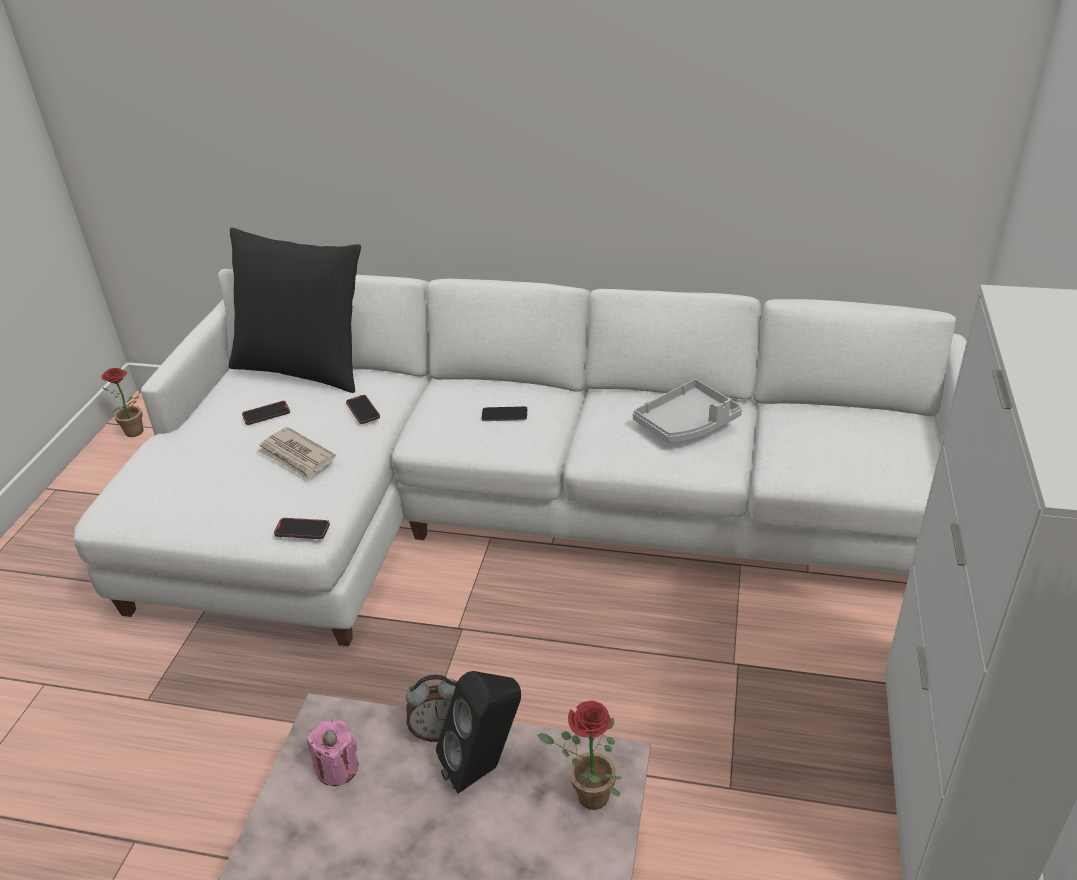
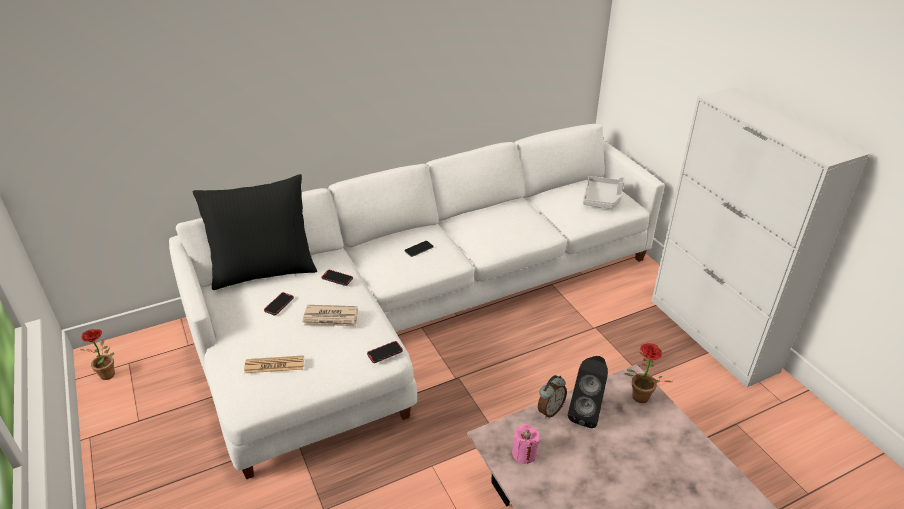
camera: 40 degrees left, 0 degrees up
(177, 483) = (274, 365): none -> newspaper
(687, 424) = (513, 218): grey tray -> grey tray (602, 198)

